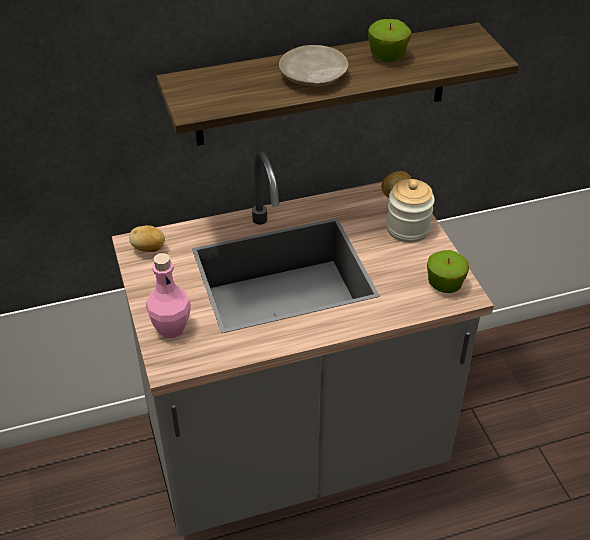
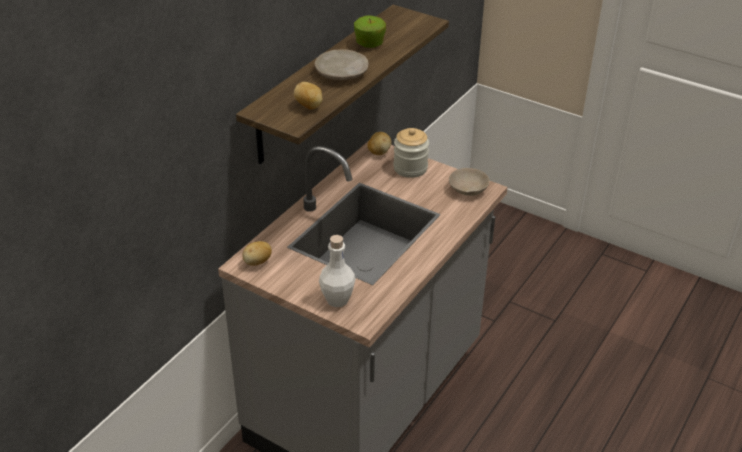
camera: 40 degrees left, 5 degrees down
(171, 328) = (337, 299): pink bottle -> white bottle
(231, 98) = (309, 106): none -> potato
(444, 284) = (469, 189): apple -> beige bowl

